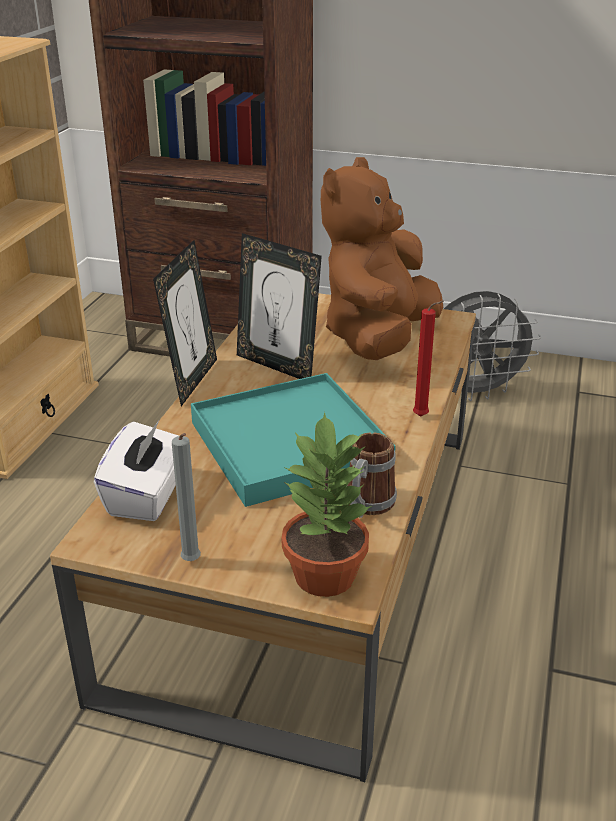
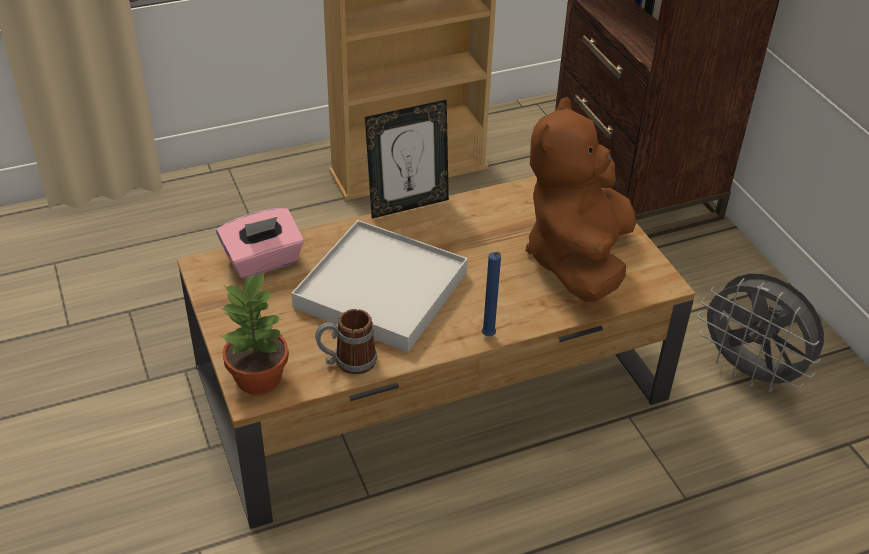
camera: 50 degrees right, 10 degrees up
(147, 495) = (263, 261): white tissue box -> pink tissue box
(191, 563) = (219, 316): grey candle -> none
(277, 365) = (474, 231): picture frame -> none
(290, 444) = (381, 290): turquoise tray -> white tray
(378, 338) = (577, 260): brown plush toy -> brown plush toy turned 60 degrees counterclockwise
(423, 417) = (489, 337): red candle -> blue candle

